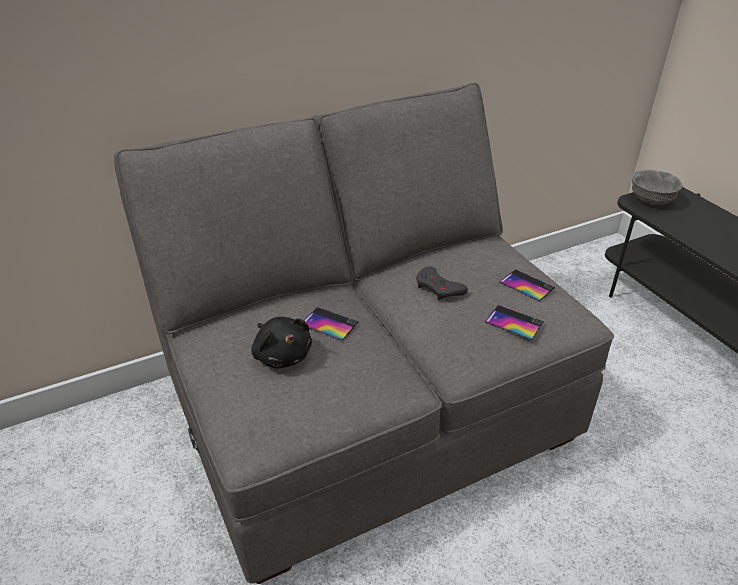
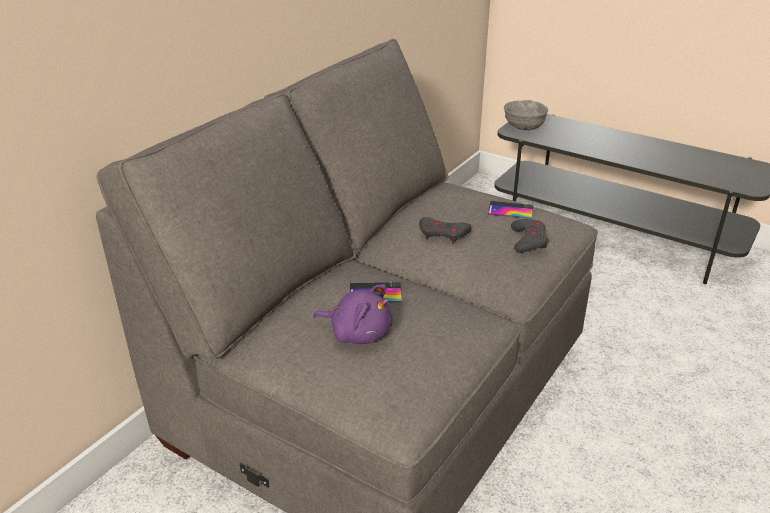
camera: 30 degrees left, 5 degrees down
(282, 355) = (358, 333): black plush toy -> purple plush toy
(514, 322) = (528, 240): phone -> grey game controller

